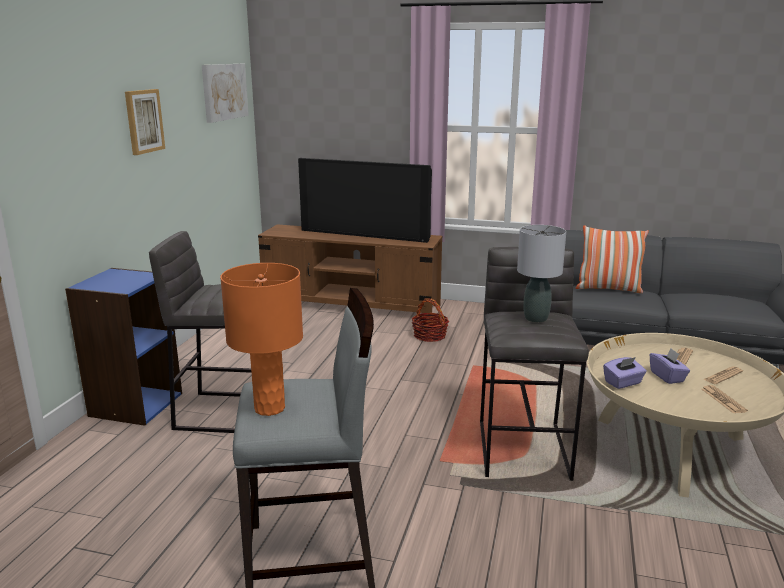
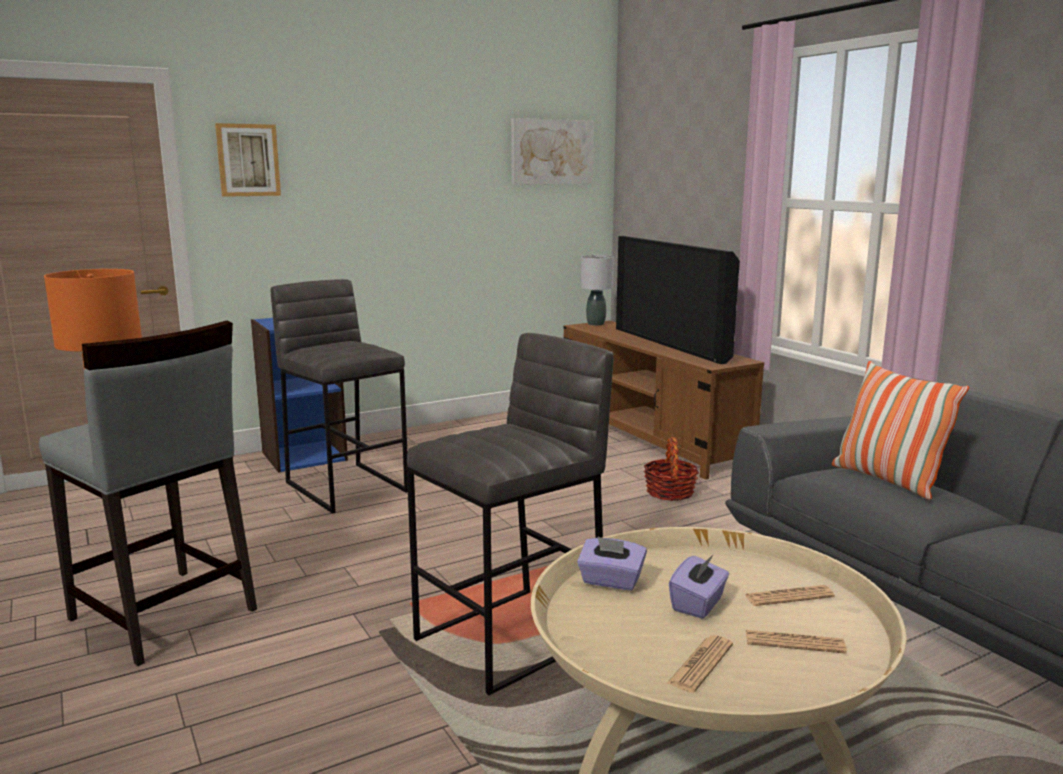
camera: 45 degrees right, 5 degrees down
(143, 121) = (399, 172): picture -> picture (248, 160)
(535, 318) = (504, 435): grey table lamp -> grey table lamp (595, 324)

